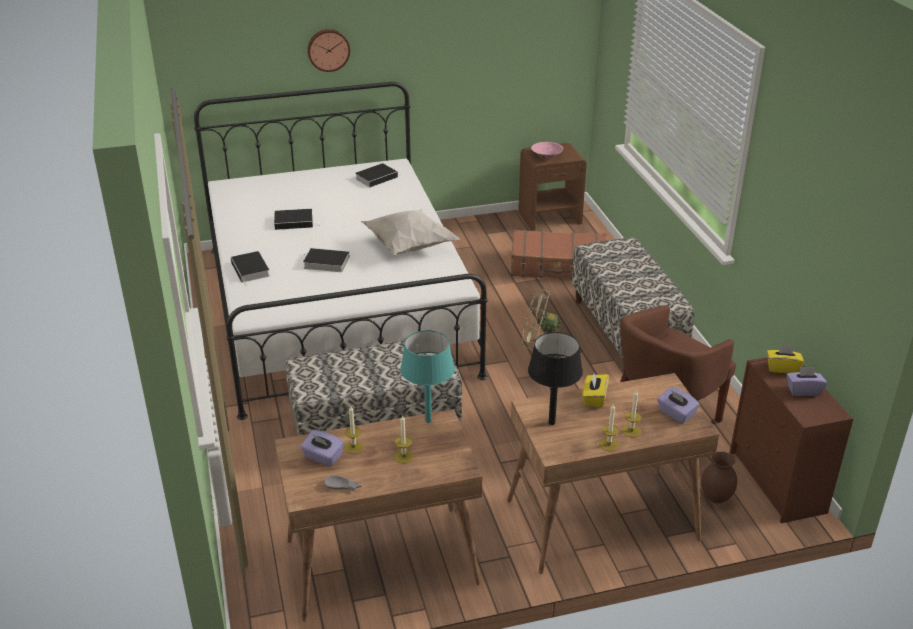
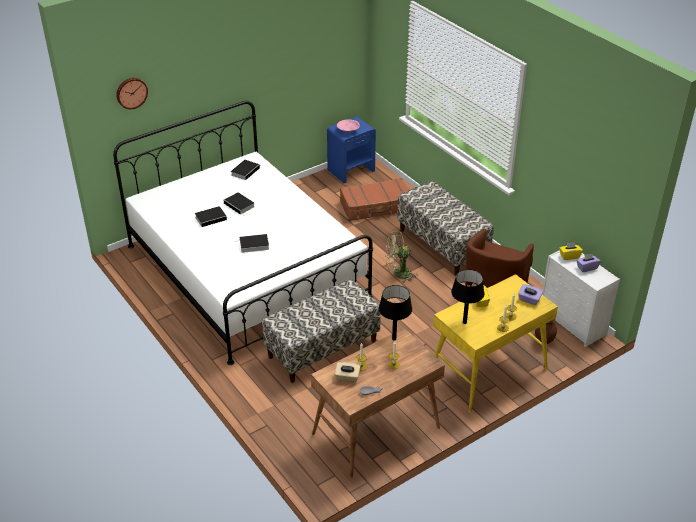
camera: 20 degrees left, 5 degrees up
(251, 270) = (207, 261): book -> book (240, 205)
(323, 457) = (347, 377): purple tissue box -> beige tissue box
(328, 49) = (199, 88): wall clock -> wall clock (131, 92)
(408, 246) = (300, 221): white pillow -> none
(428, 421) = (394, 339): turquoise table lamp -> black table lamp
(550, 217) = (351, 170): brown nightstand -> blue nightstand
(601, 521) = (487, 372): brown desk -> yellow desk
(778, 483) = (573, 323): brown dresser -> white dresser

